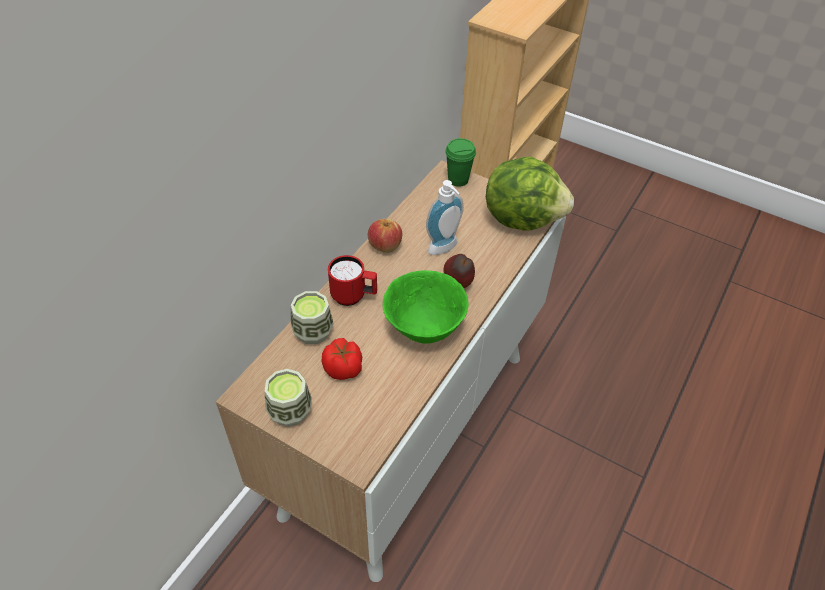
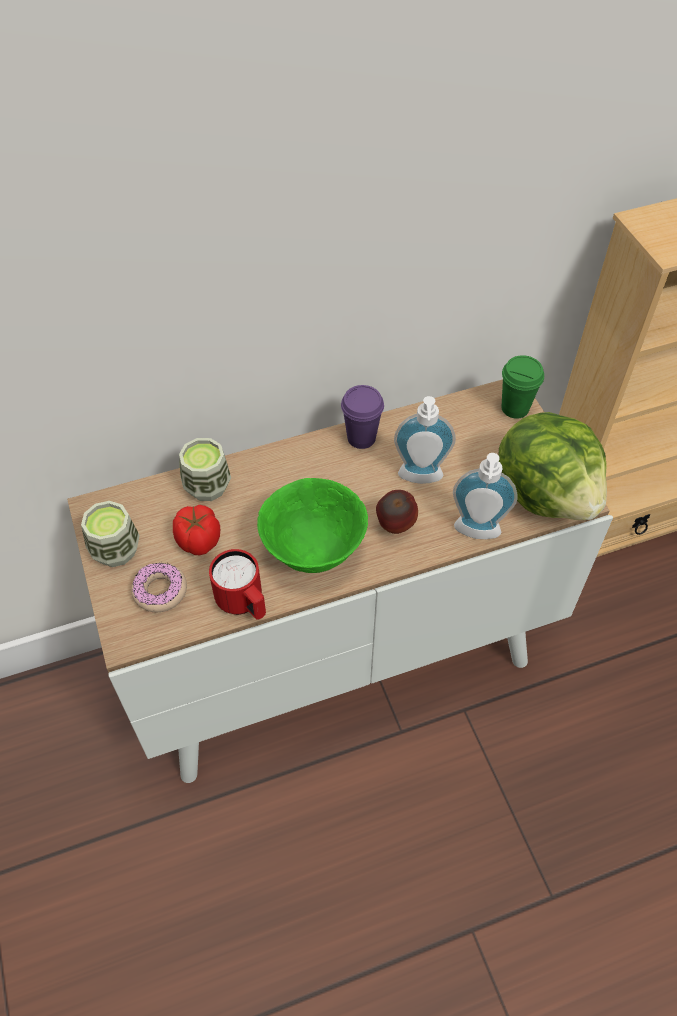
camera: 40 degrees right, 5 degrees up
(350, 416) = (160, 591): none -> donut
(354, 296) = (278, 474): red mug -> red mug (243, 604)
(385, 245) = (361, 438): apple -> purple cup
(507, 261) = (476, 534): none -> soap dispenser

